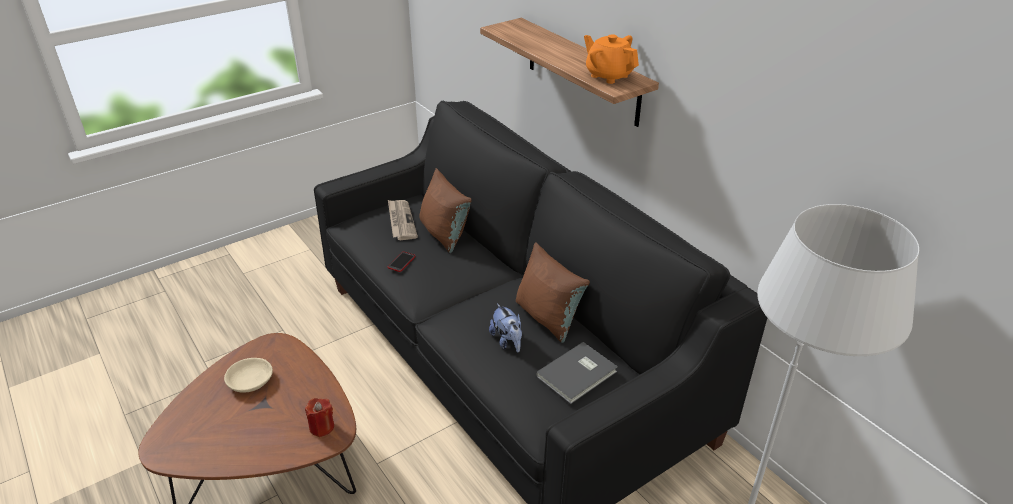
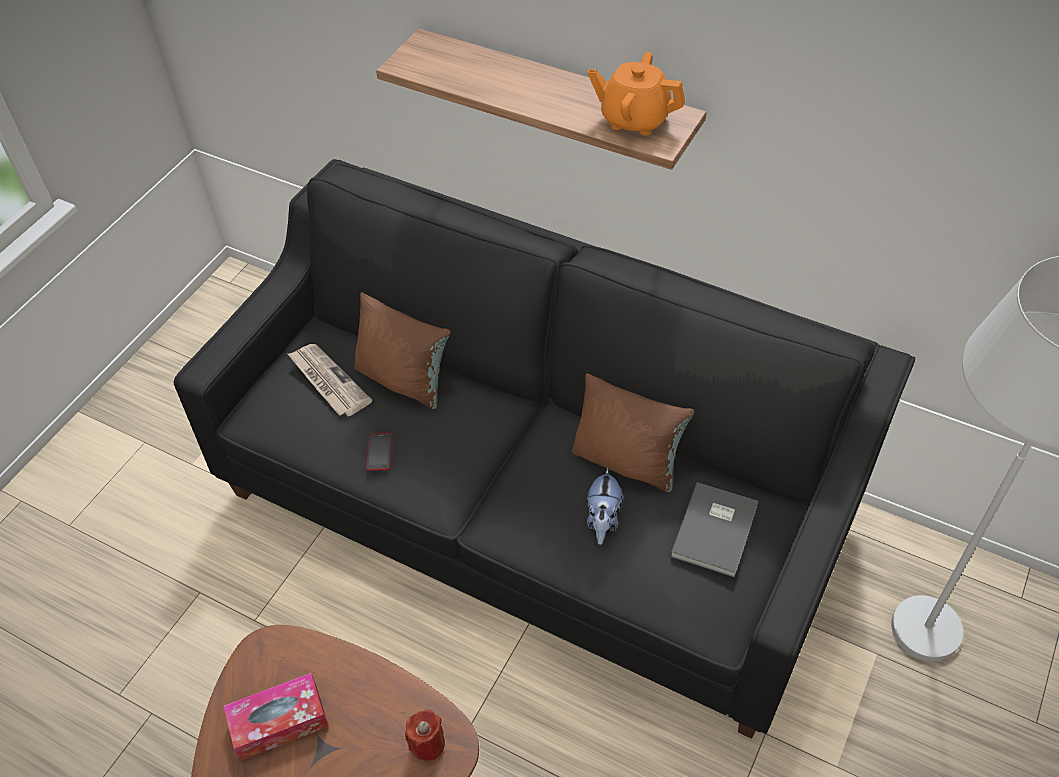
camera: 25 degrees left, 15 degrees up
(251, 381) = (279, 722): beige bowl -> tissue box
(507, 341) = (603, 520): plush toy -> plush toy turned 60 degrees clockwise

